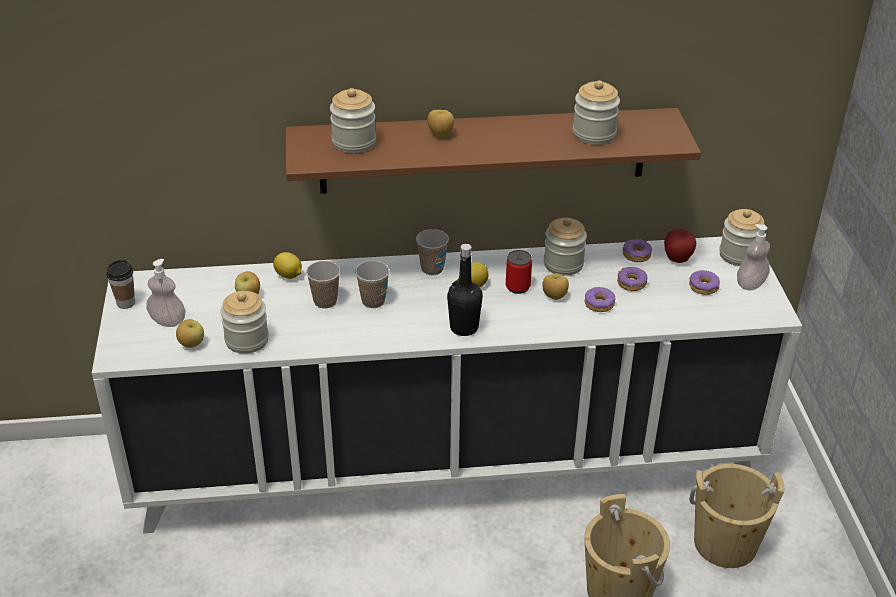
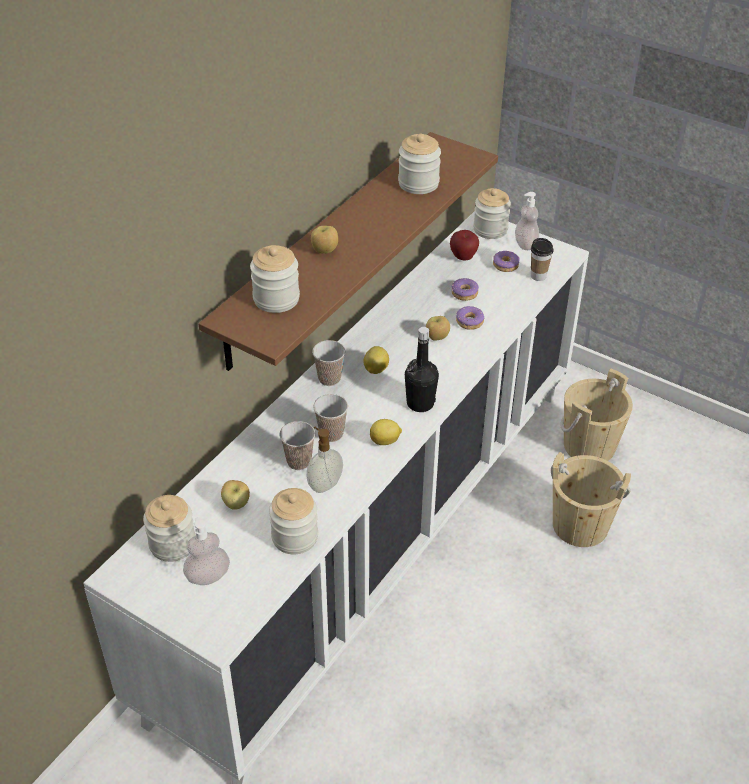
camera: 50 degrees left, 5 degrees up
(126, 303) = (146, 593): cup -> cup (538, 276)
(191, 344) = (260, 576): apple -> none
(289, 276) = (238, 465): lemon -> lemon (385, 441)
(316, 326) = (324, 484): none -> soap dispenser
(517, 286) = (404, 348): can -> none
(563, 264) = (405, 311): jar -> jar (172, 544)
(636, 255) = (436, 272): donut -> none

